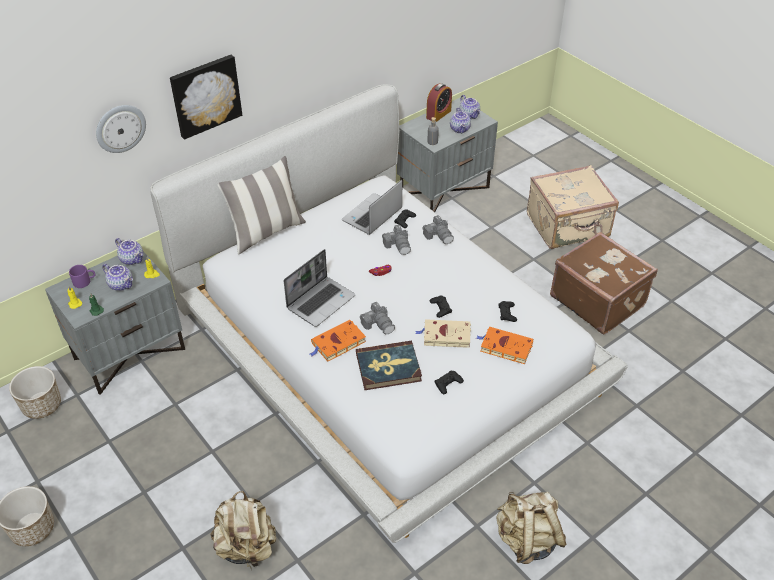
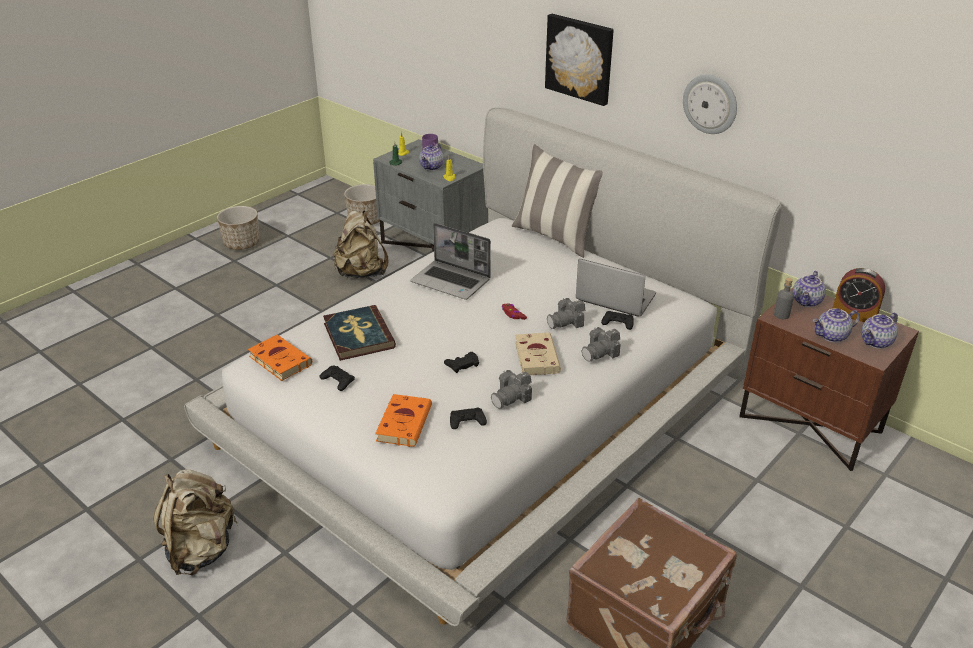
camera: 80 degrees right, 10 degrees down
(120, 128) = (503, 36): wall clock -> wall clock (710, 104)
(132, 259) = (467, 166): teapot -> teapot (807, 302)
(247, 547) = (214, 348): beige backpack -> beige backpack (361, 273)
(337, 343) = (390, 299): orange book -> orange book (279, 360)
(378, 324) = (425, 322): camera -> camera (511, 397)
(444, 190) = (811, 423): grey nightstand -> brown nightstand
(445, 336) = (415, 372): beige book -> beige book (536, 356)
(568, 227) = (813, 574): beige suitcase -> none

